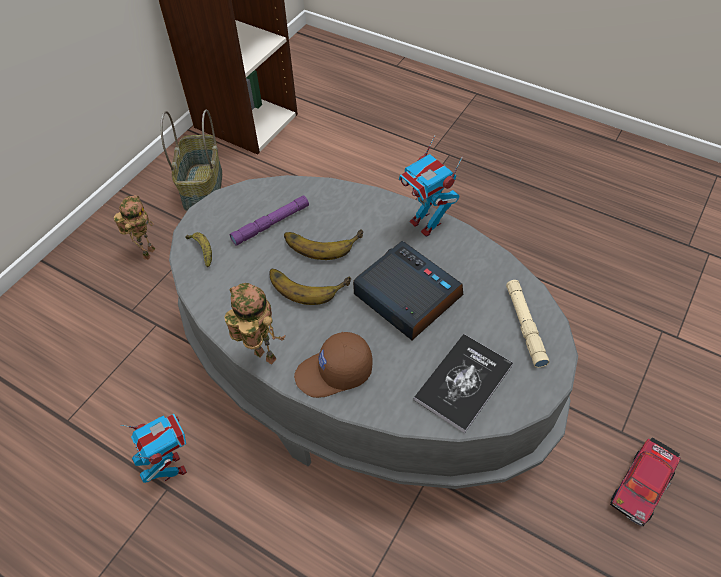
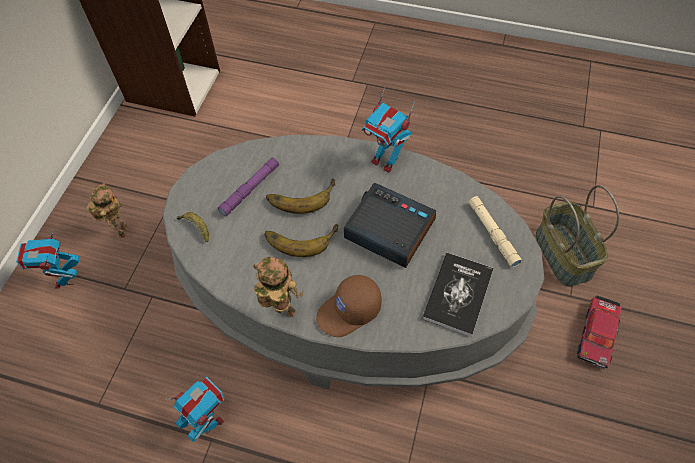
camera: 15 degrees left, 5 degrees up
(77, 287) = (65, 279): none -> toy robot
(204, 188) = (155, 159): basket -> basket (564, 255)

